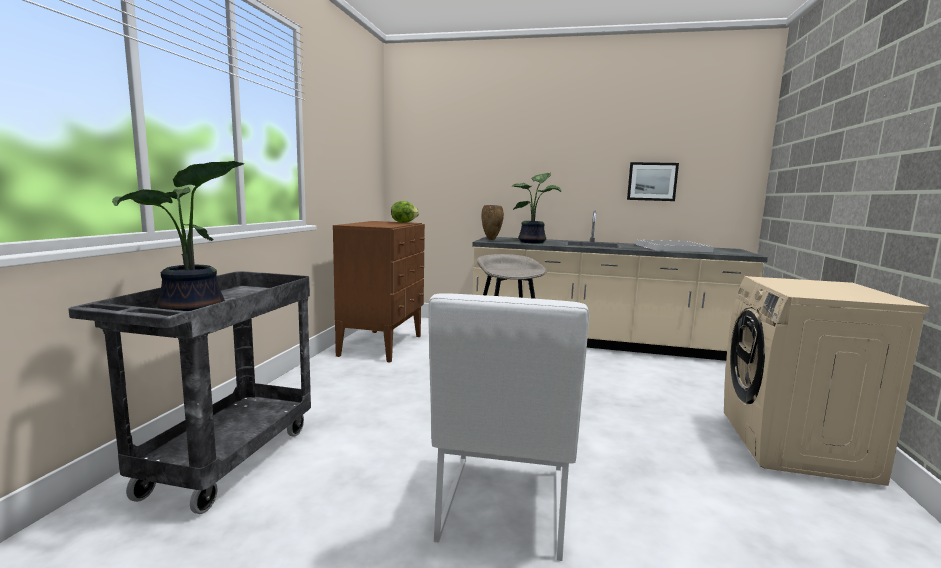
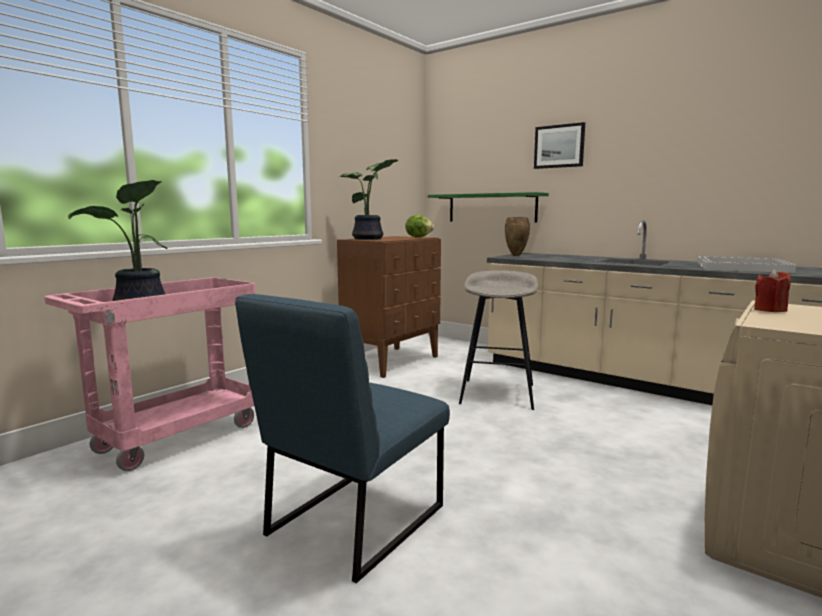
camera: 25 degrees right, 0 degrees up
(224, 466) = (172, 441): grey cart -> pink cart
(455, 195) = (491, 208): none -> green shelf
(502, 506) = (352, 522): white chair -> blue chair
(533, 242) = (560, 258): potted plant -> potted plant (370, 239)
(652, 181) = (727, 180): picture -> picture (559, 146)
(775, 283) = (770, 310): none -> red candle

